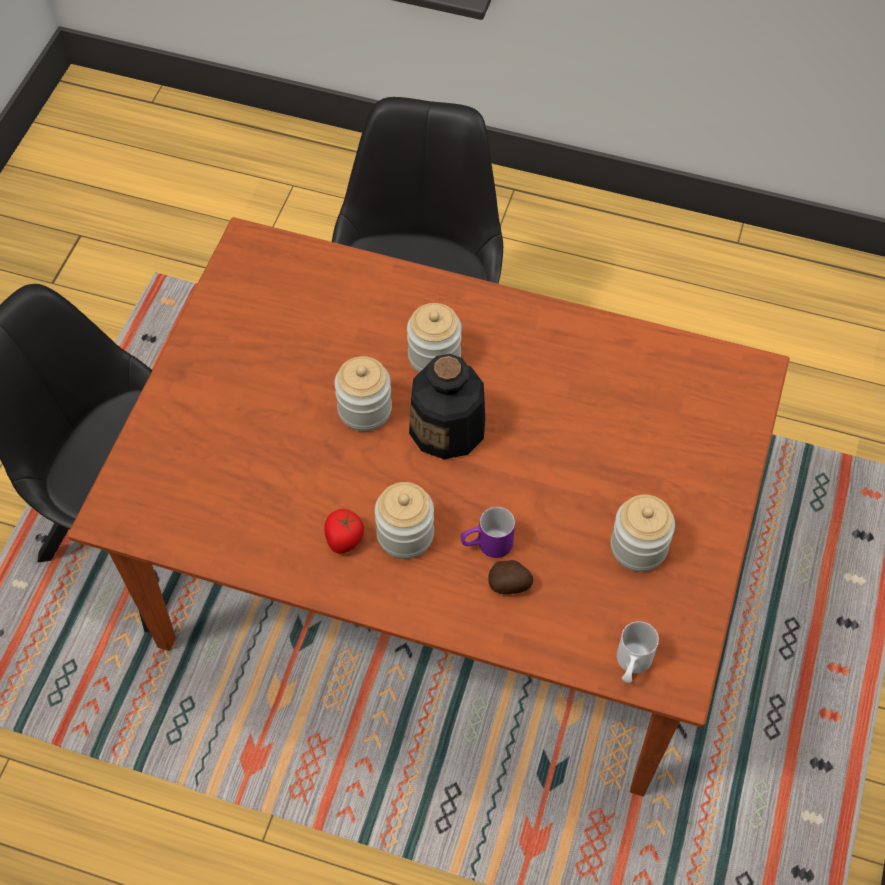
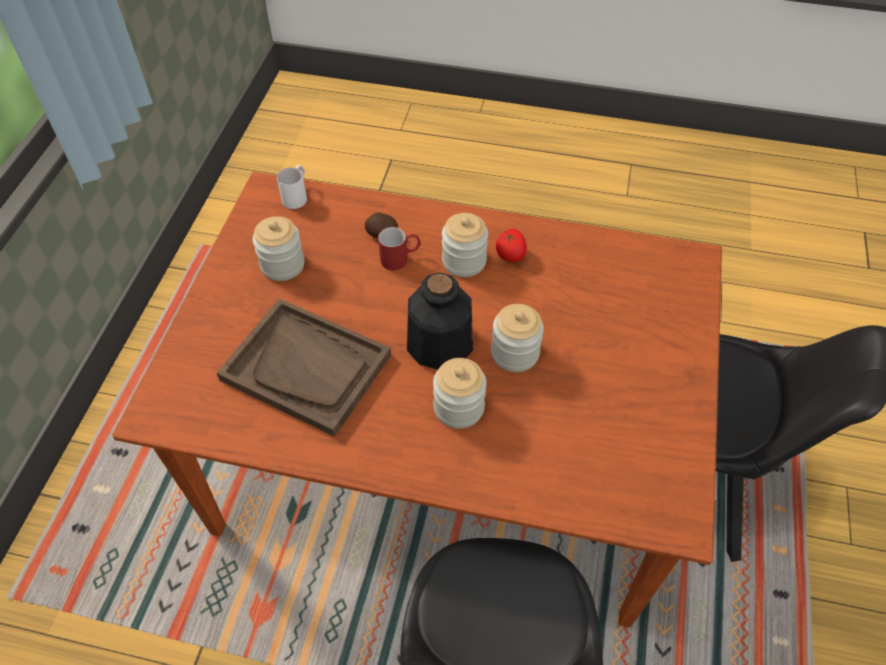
camera: 175 degrees right, 5 degrees down
(486, 545) = (400, 258): purple mug -> red mug
(596, 410) = (306, 367): none -> brown tray

